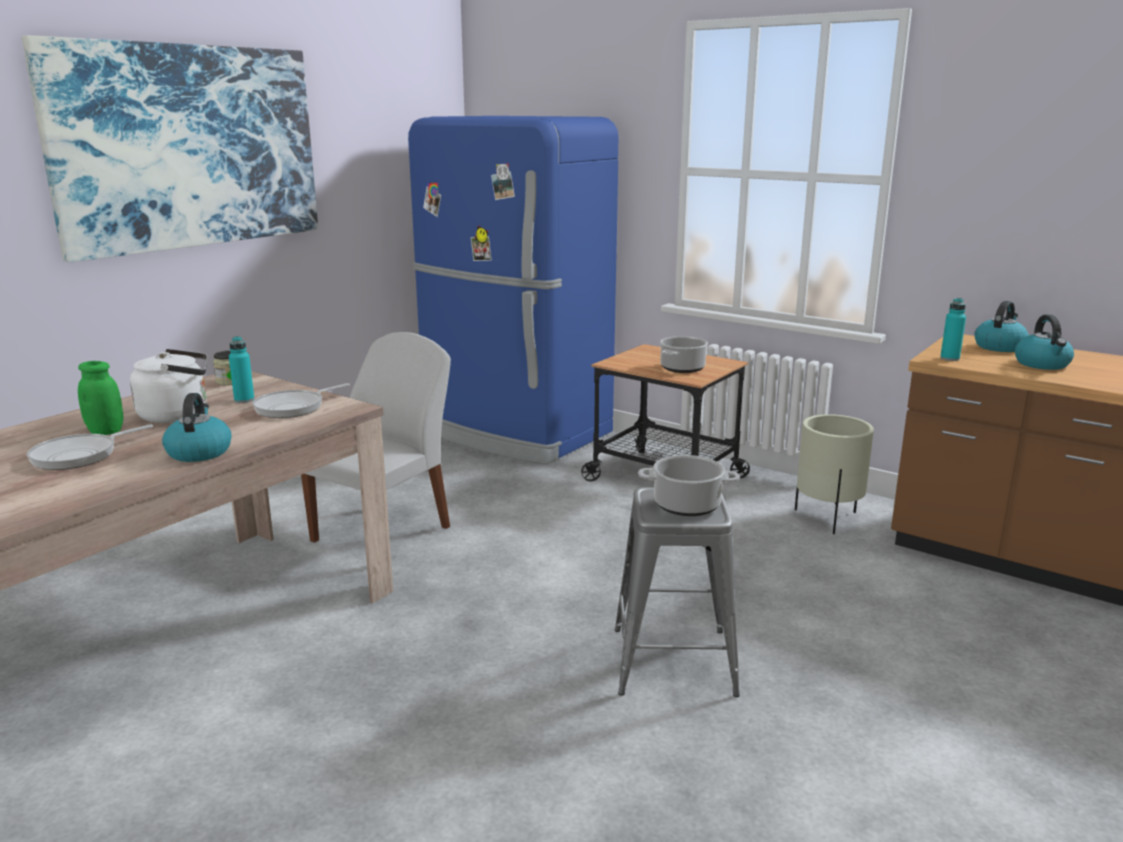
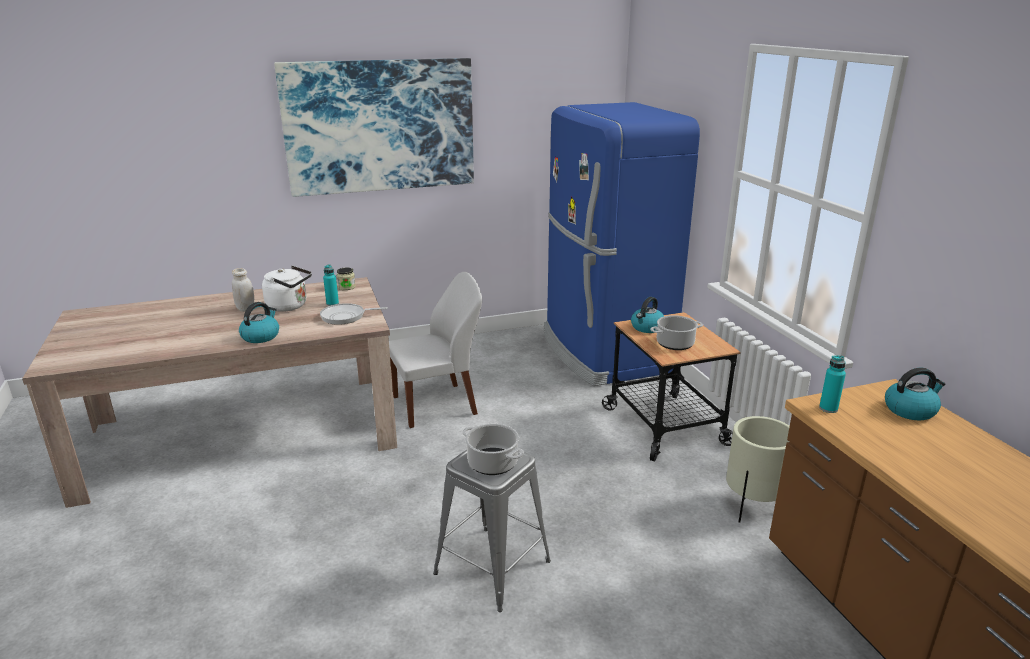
camera: 35 degrees right, 5 degrees up
(80, 455) = (214, 322): frying pan -> none
(105, 431) = (245, 309): green jar -> white jar
(1042, 364) = (912, 443): kettle -> kettle (647, 328)

